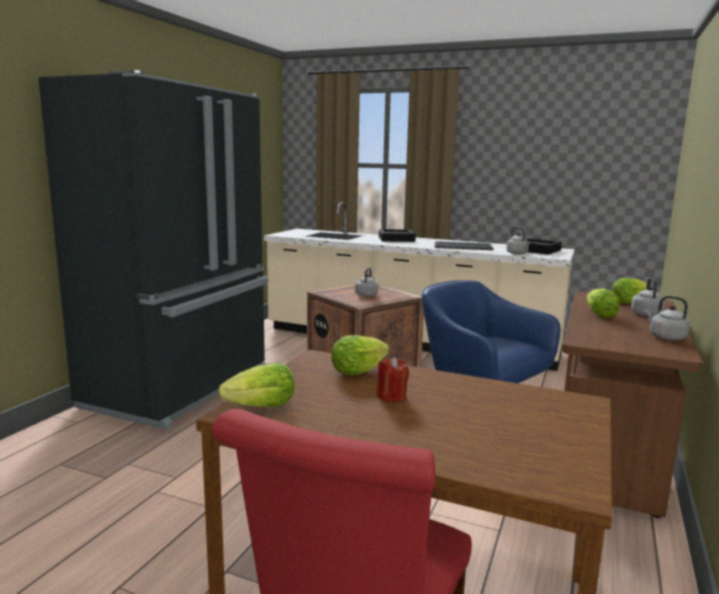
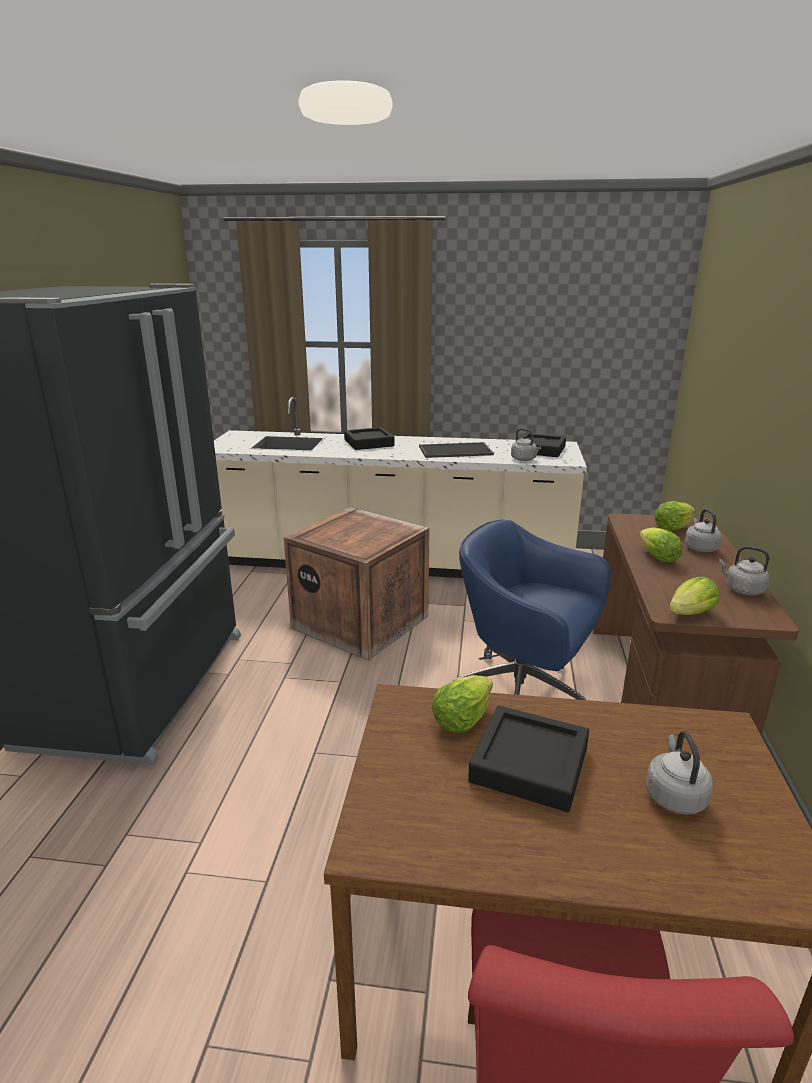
camera: 15 degrees left, 10 degrees up
(262, 407) = (392, 824): lettuce -> lettuce (691, 614)
(367, 295) = (361, 534): grey kettle -> grey kettle (674, 795)
(391, 396) = (529, 764): red candle -> black tray

